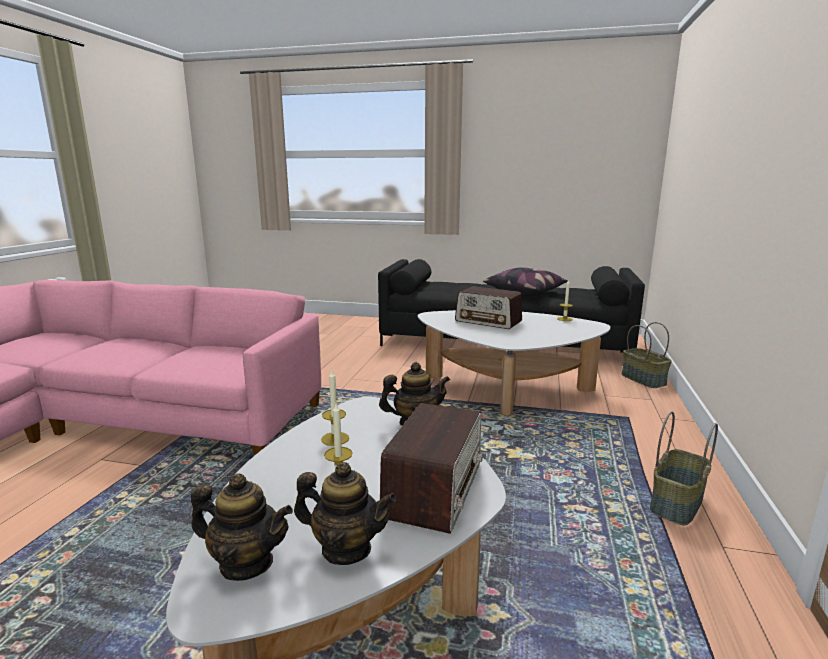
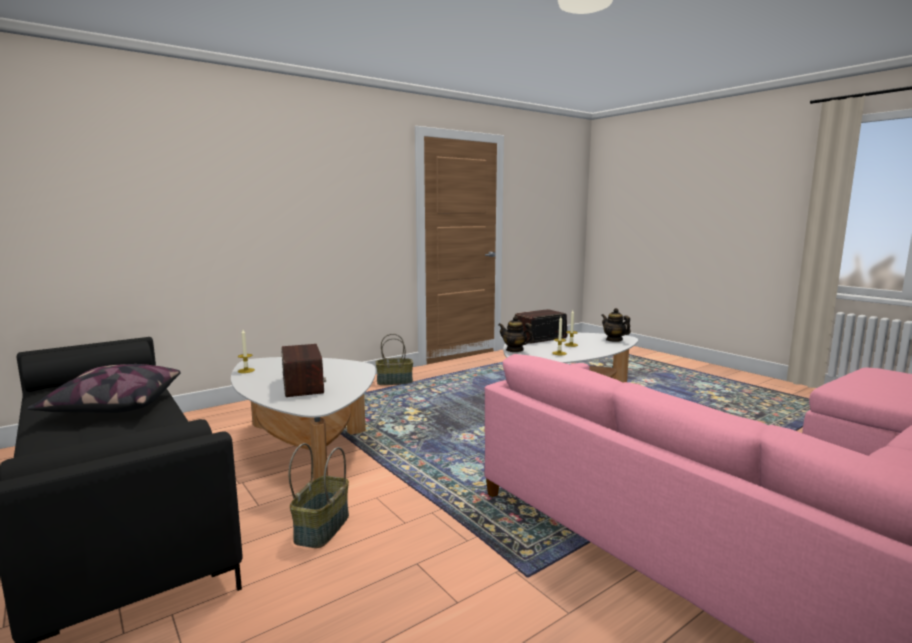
camera: 140 degrees left, 5 degrees down
(346, 549) = (583, 336): teapot -> none
(644, 379) = (203, 416): basket -> basket (321, 527)

